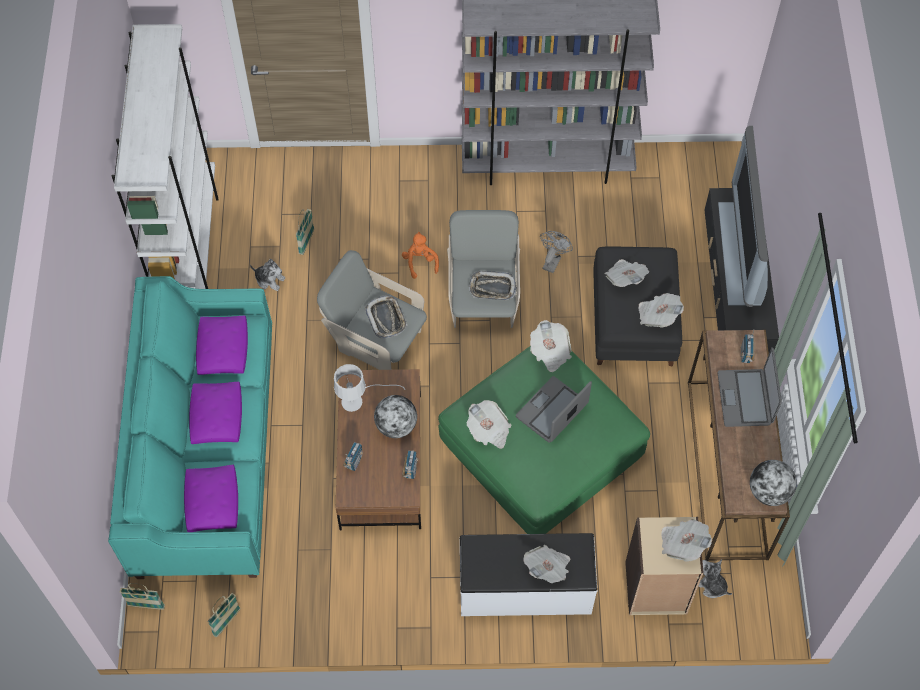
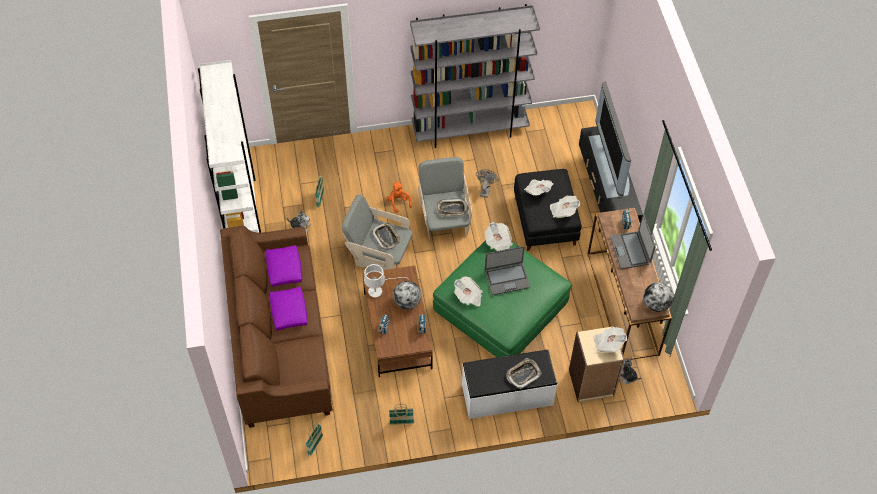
camera: 10 degrees left, 5 degrees down
(146, 605) = (259, 443): basket -> basket (401, 422)
(206, 452) = (280, 341): turquoise sofa -> brown sofa
(212, 502) = (297, 365): purple pillow -> none
(548, 568) = (523, 374): newspaper -> tray
(552, 411) = (507, 278): laptop -> laptop turned 135 degrees counterclockwise

